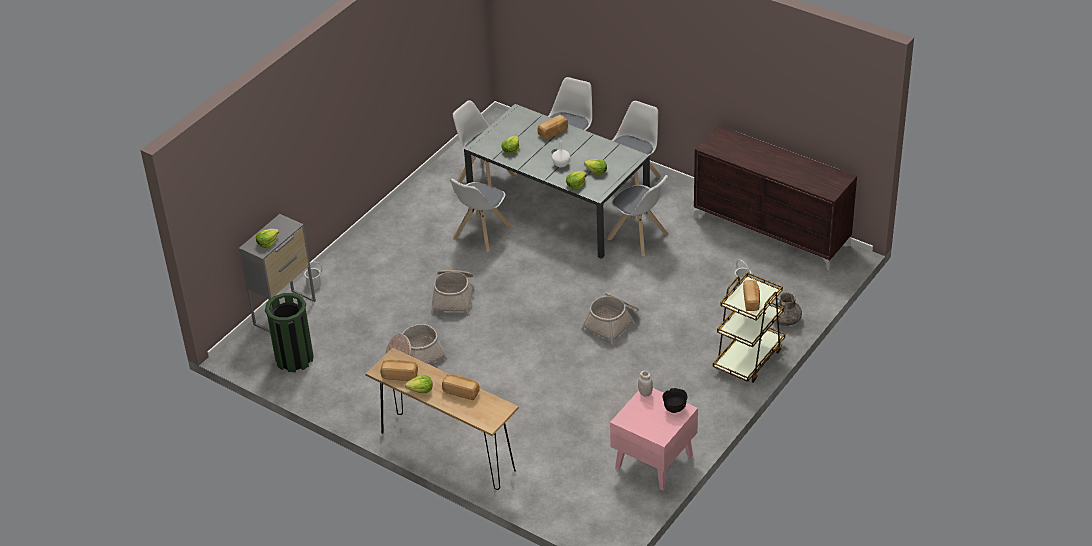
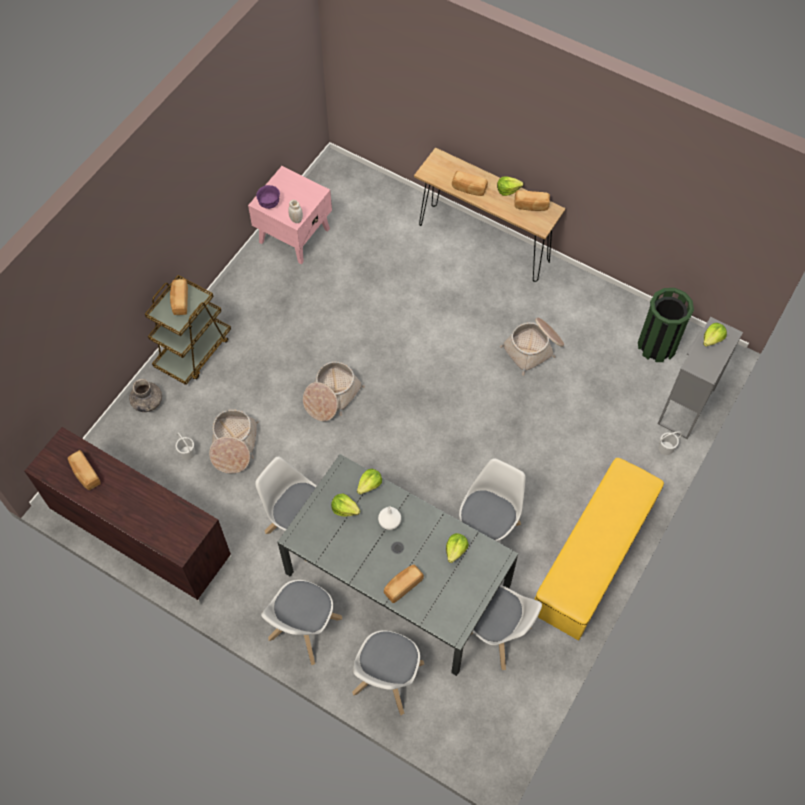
camera: 175 degrees right, 20 degrees up
(397, 218) = (594, 556): none -> yellow bench
(454, 297) = (505, 431): basket -> basket (234, 446)
(674, 408) = (269, 204): black bowl -> purple bowl
(806, 173) = (85, 474): none -> bread

